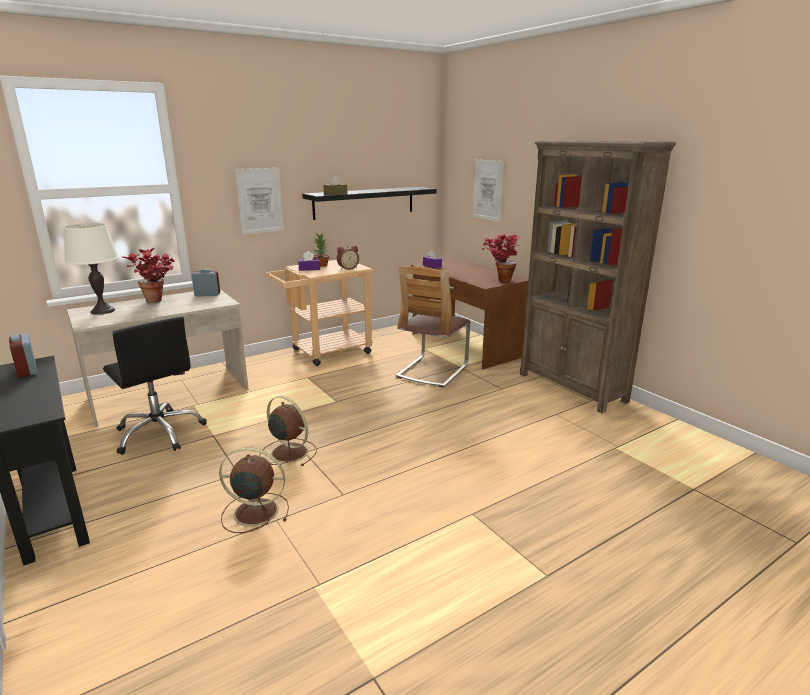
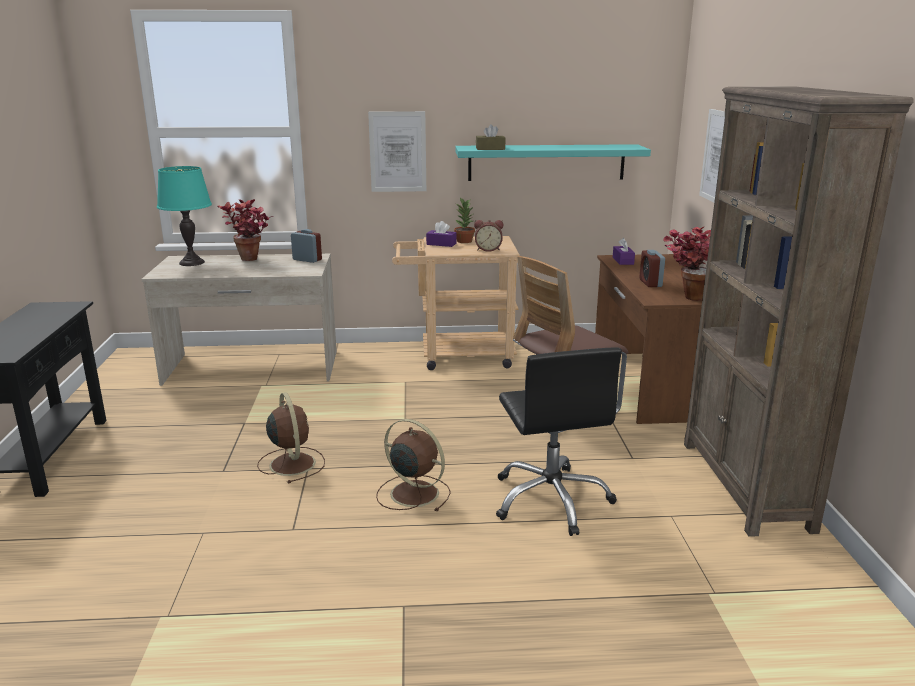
camera: 30 degrees right, 0 degrees up
(27, 371) = (53, 312): alarm clock -> alarm clock (650, 283)
(102, 311) = (192, 263): white table lamp -> turquoise table lamp
(160, 433) = (202, 407): black office chair -> black office chair (551, 500)
(254, 512) = (193, 516): brown fan -> brown fan (412, 493)
(364, 202) = (546, 162): black shelf -> turquoise shelf

